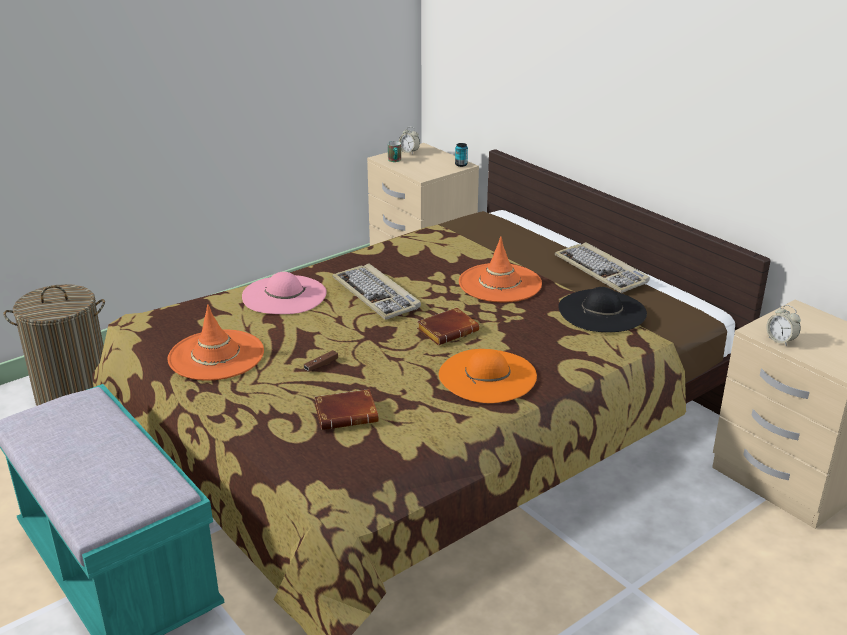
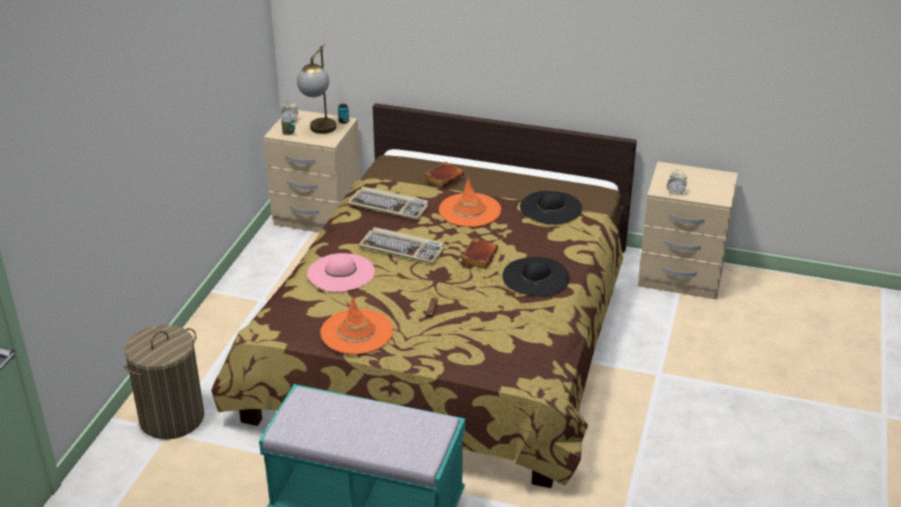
camera: 35 degrees left, 5 degrees up
(347, 414) = (487, 334): brown book -> brown book (443, 177)
(424, 167) = (320, 132): none -> table lamp
(487, 375) = (535, 277): orange hat -> black hat
(602, 271) = (515, 177): keyboard -> keyboard (389, 206)

